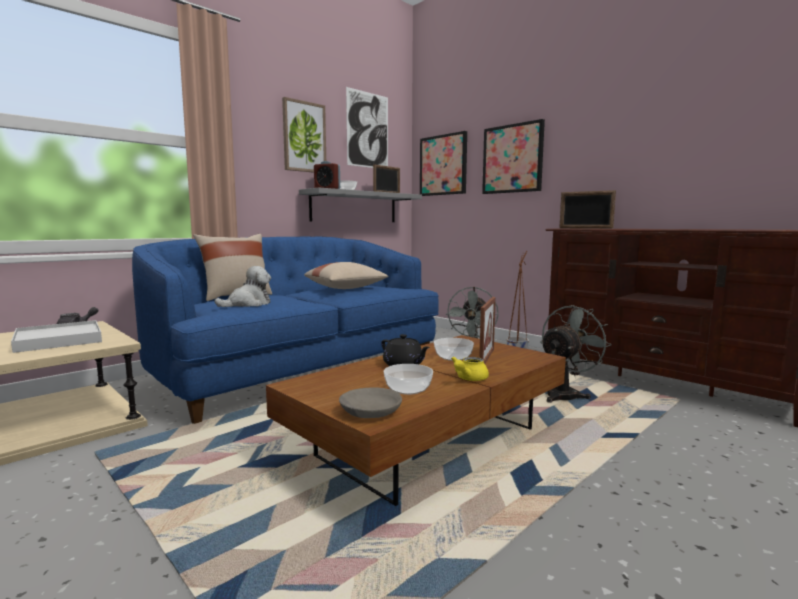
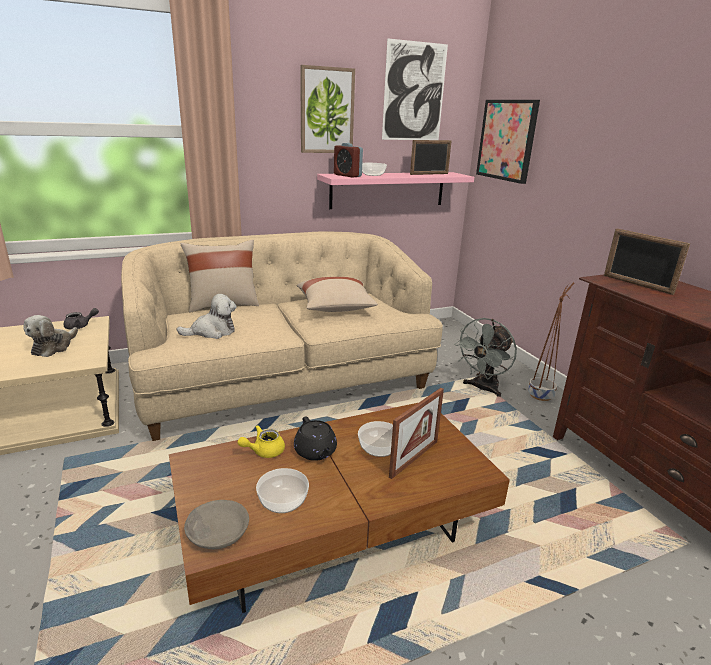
camera: 20 degrees right, 15 degrees up
(59, 340) = (53, 347): white tray -> plush toy
(300, 371) = (285, 382): blue sofa -> beige sofa
(354, 207) = (388, 190): grey shelf -> pink shelf
(468, 379) = (359, 498): yellow teapot -> yellow teapot (264, 451)
(513, 159) = (586, 151): picture -> none
(566, 394) = (541, 492): grey fan -> none

